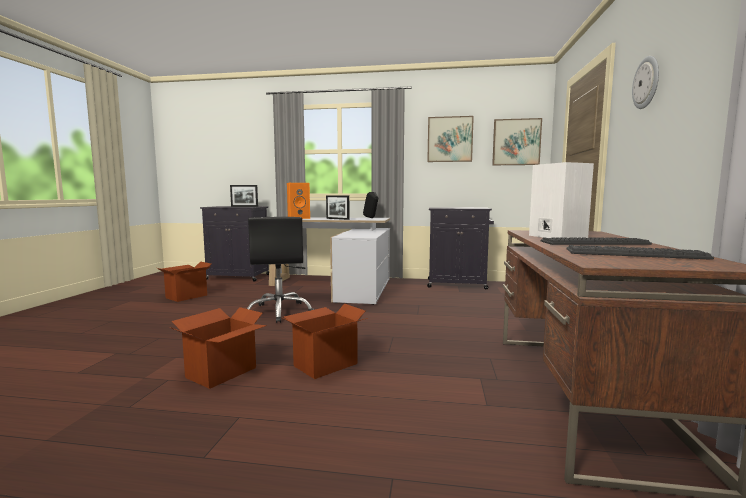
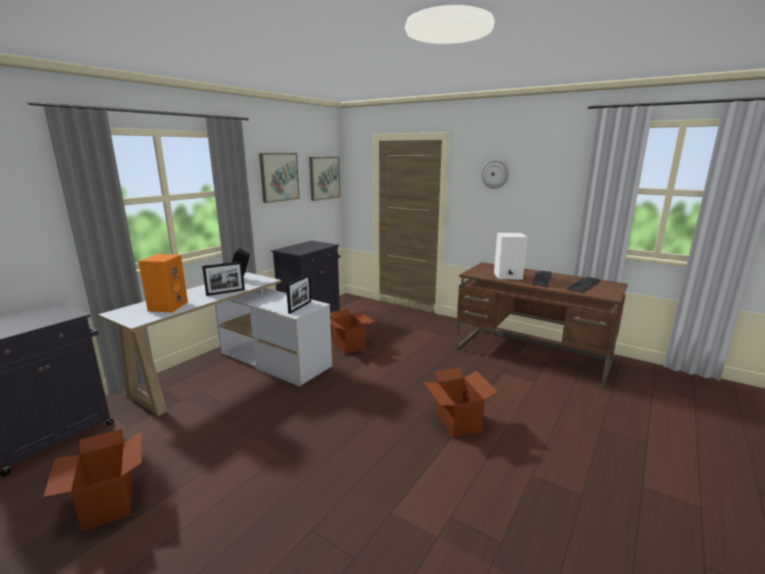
camera: 65 degrees left, 10 degrees up
(222, 373) = (449, 479): cardboard box -> cardboard box (349, 345)
(244, 206) = (44, 316): picture frame -> picture frame (300, 307)
(280, 312) = (295, 423): black office chair -> none

